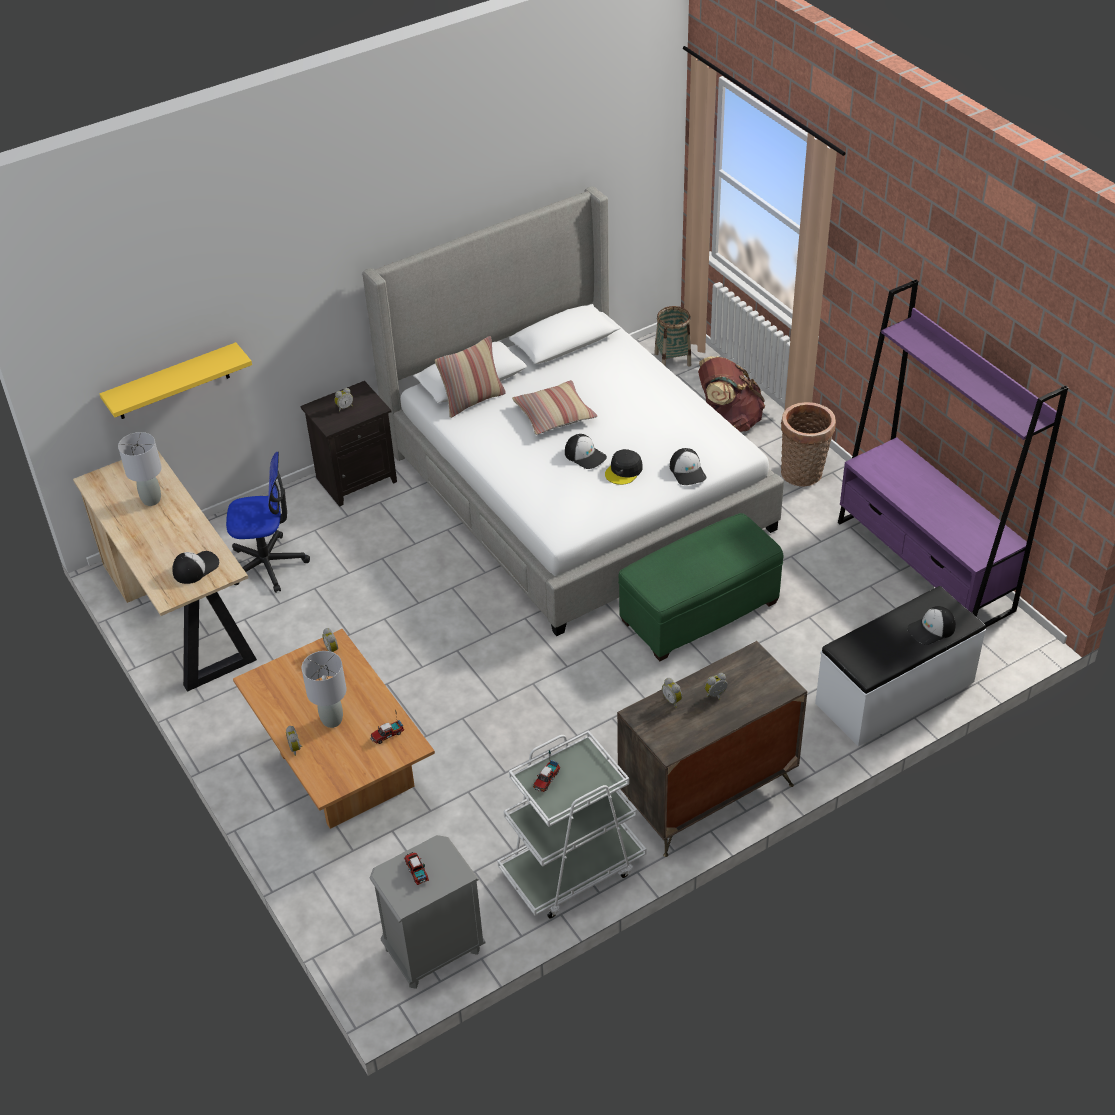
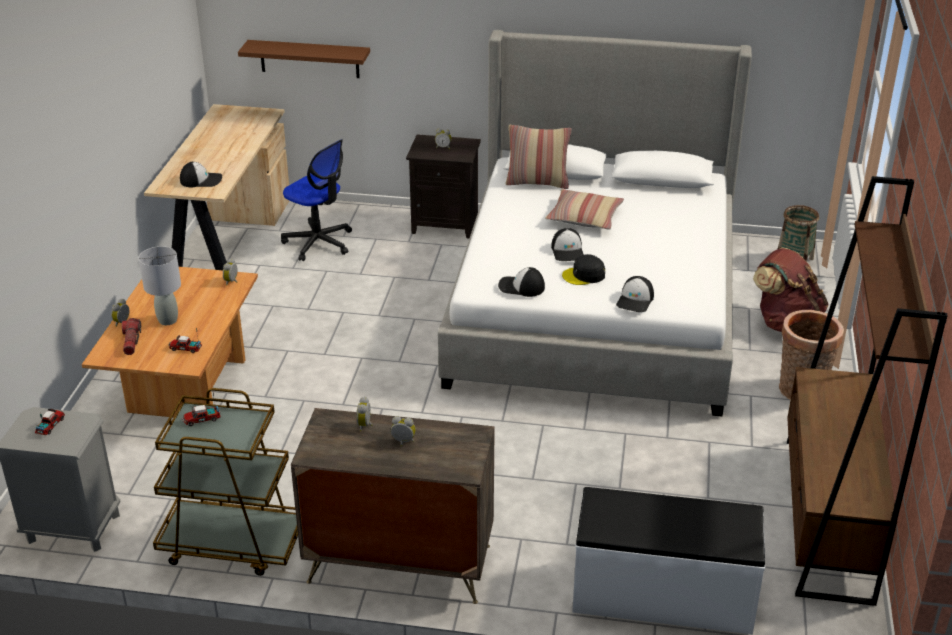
camera: 40 degrees right, 10 degrees down
(151, 500) = (236, 134): grey table lamp -> none
(172, 382) = (309, 59): yellow shelf -> brown shelf
(331, 759) = (131, 342): none -> flashlight
(571, 869) = (232, 543): white cart -> brown cart
(699, 612) = (574, 436): green ottoman -> none
(924, 566) = (827, 517): purple bookcase -> brown bookcase
(931, 629) = (703, 533): cap -> cap (521, 287)

